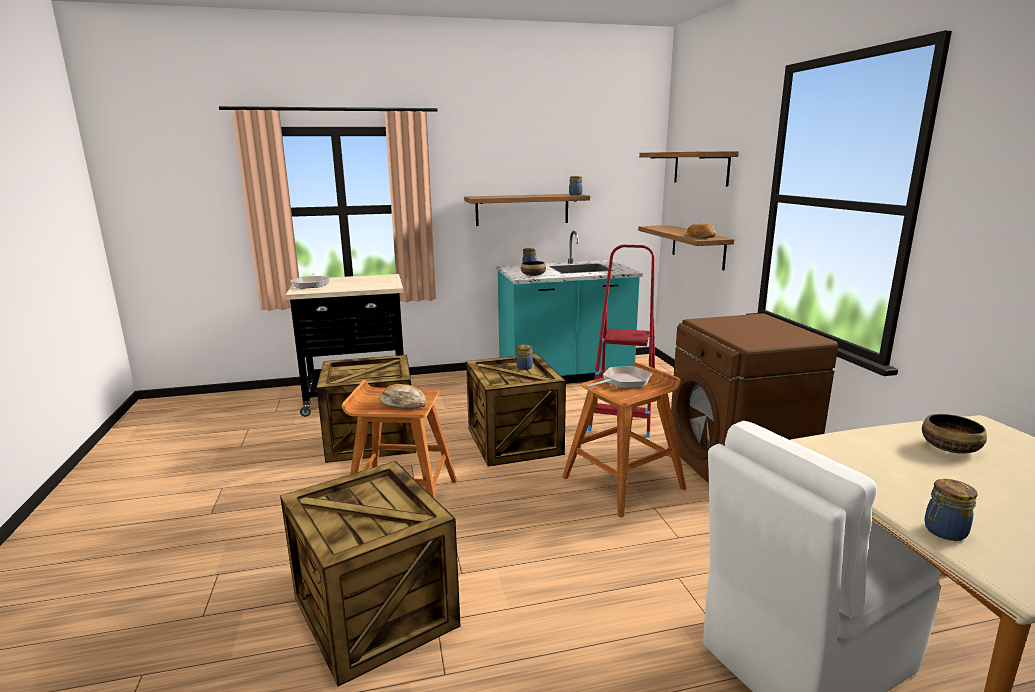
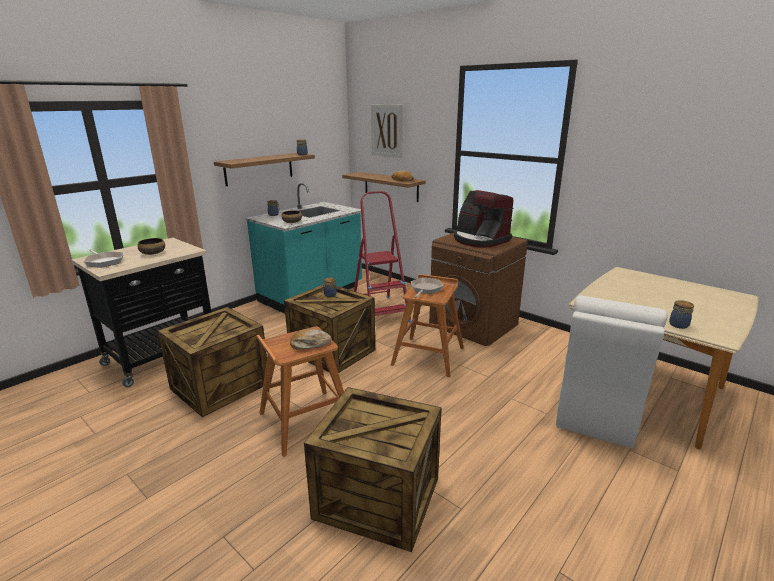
camera: 35 degrees left, 5 degrees up
(700, 168) = (387, 131): shelf -> picture
(754, 330) = (480, 240): none -> coffee machine
(949, 447) = (629, 286): bowl -> bowl (153, 253)

